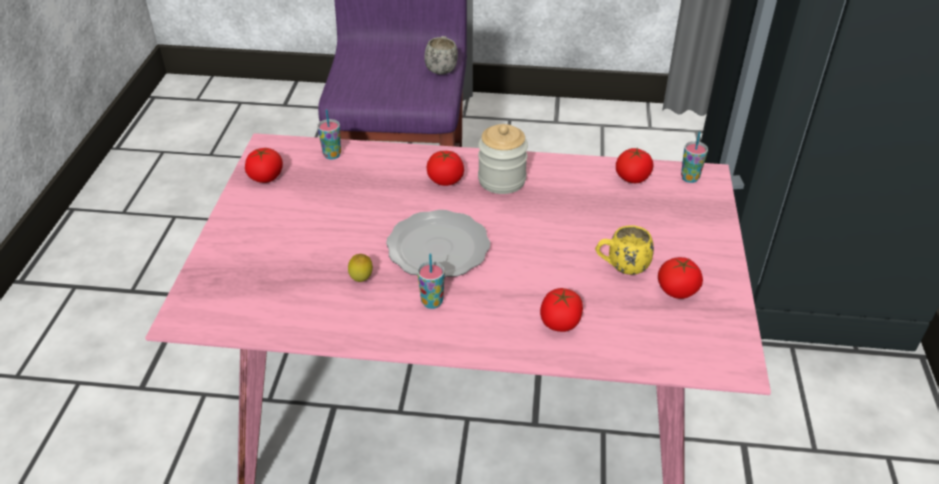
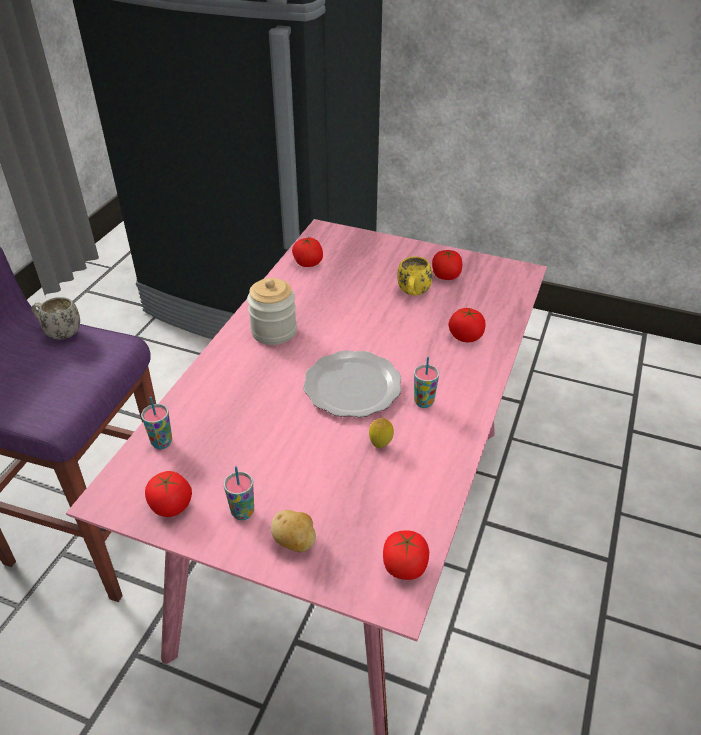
camera: 75 degrees left, 0 degrees up
(237, 249) = (295, 542): none -> potato
(445, 180) = (255, 366): tomato -> tomato (405, 566)
(689, 178) = (322, 238): cup -> cup (242, 512)

